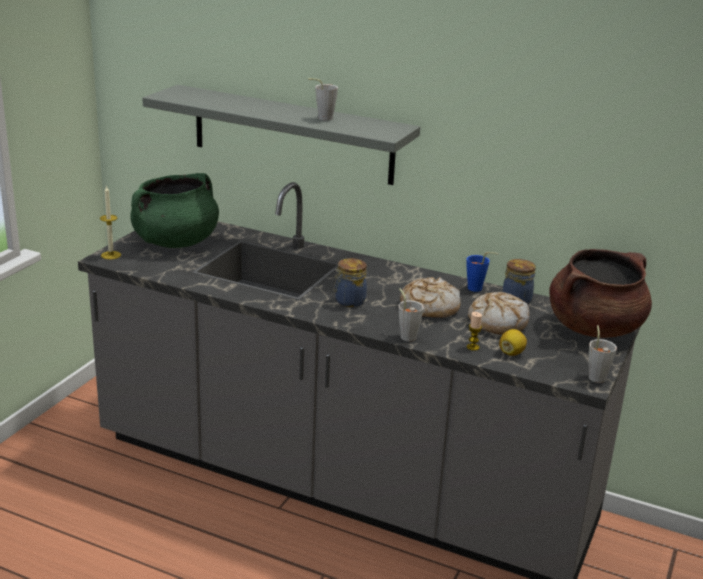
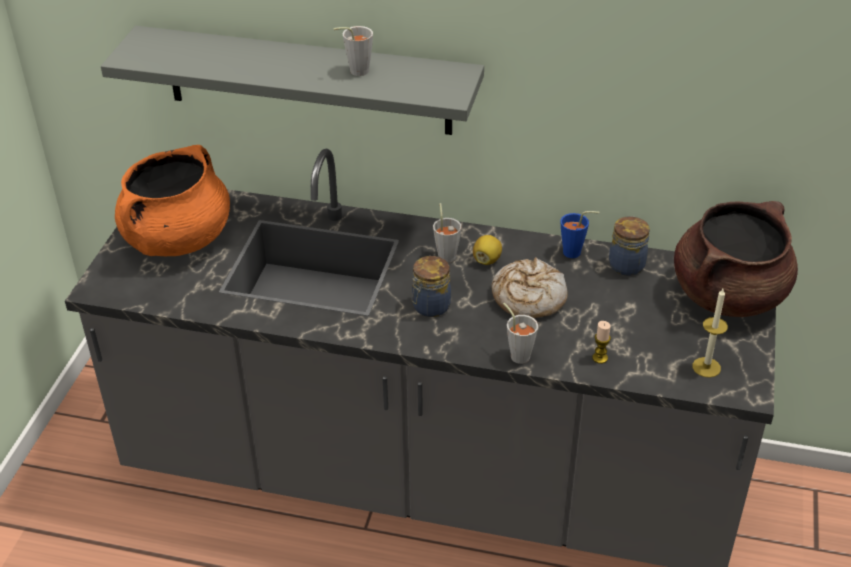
camera: 10 degrees left, 15 degrees up
(111, 255) = (104, 280): candle -> candle (706, 367)
(175, 242) = (178, 240): green cooking pot -> orange cooking pot
(498, 322) = (616, 307): bread -> none
(511, 353) = (646, 359): lemon -> lemon (487, 260)
(596, 376) = (752, 377): grey cup -> grey cup (446, 254)

